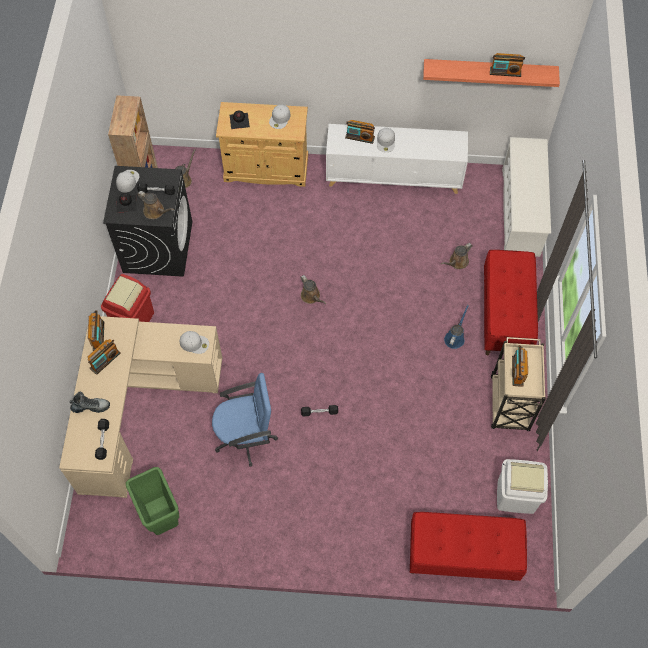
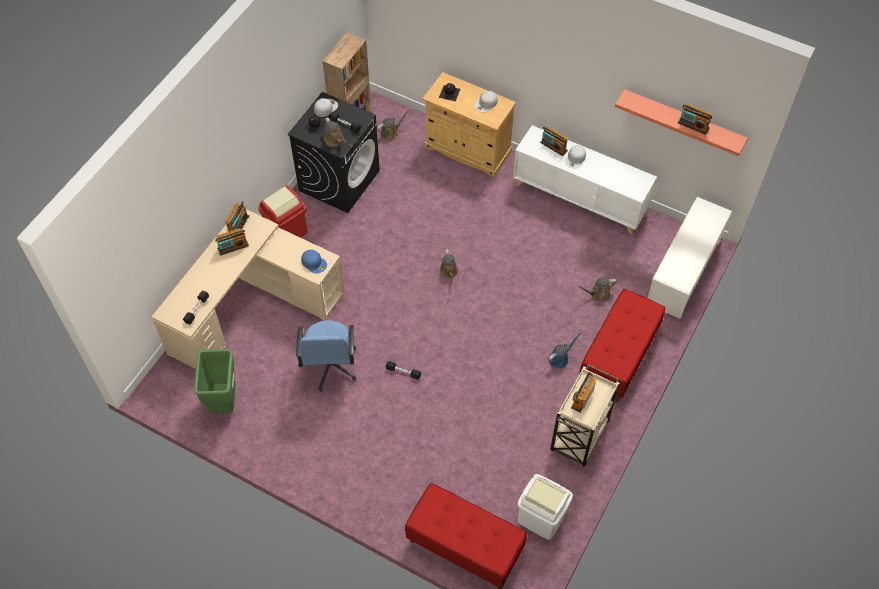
camera: 25 degrees right, 5 degrees down
(91, 407) = (202, 279): boot -> none
(194, 343) = (314, 263): white cap -> blue cap
(246, 436) = (329, 366): blue office chair -> blue office chair turned 75 degrees clockwise

